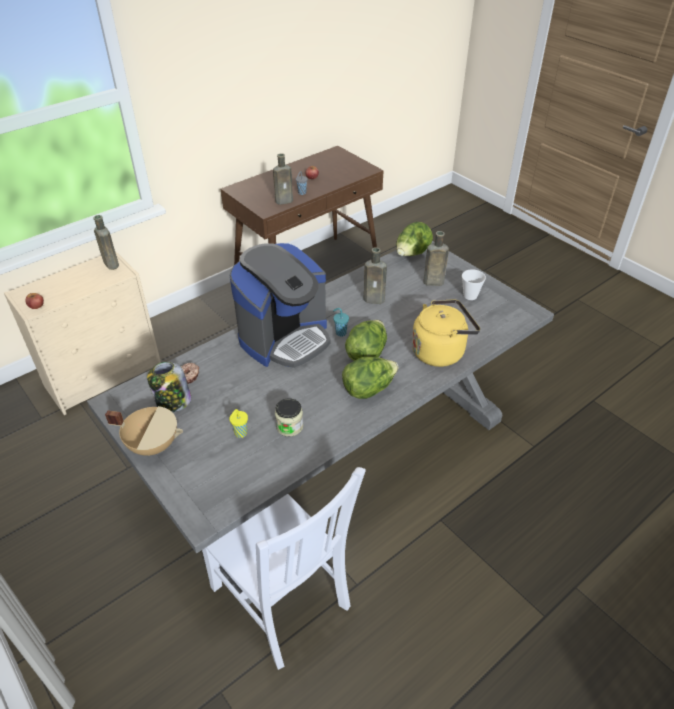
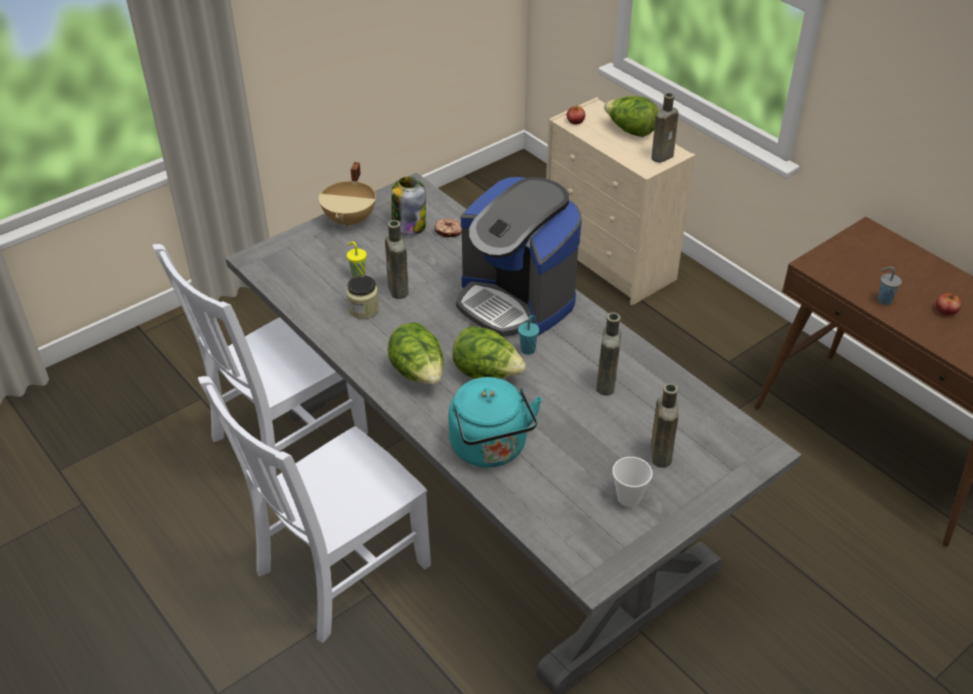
camera: 90 degrees right, 0 degrees up
(285, 201) = (851, 283): brown bottle -> brown bottle (398, 291)
(412, 254) = (736, 433): lettuce -> lettuce (630, 131)
(424, 544) = (338, 571): none -> white chair
(440, 351) = (491, 449): yellow kettle -> turquoise kettle

